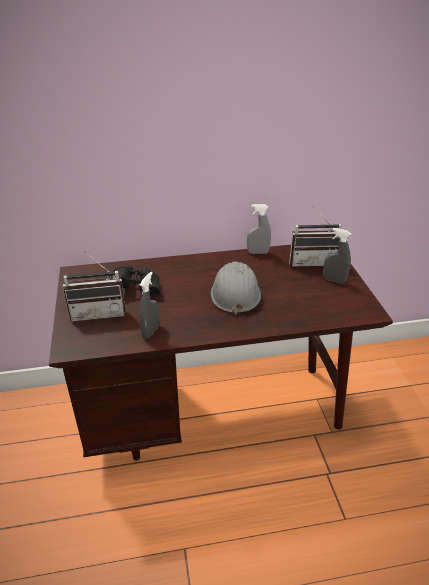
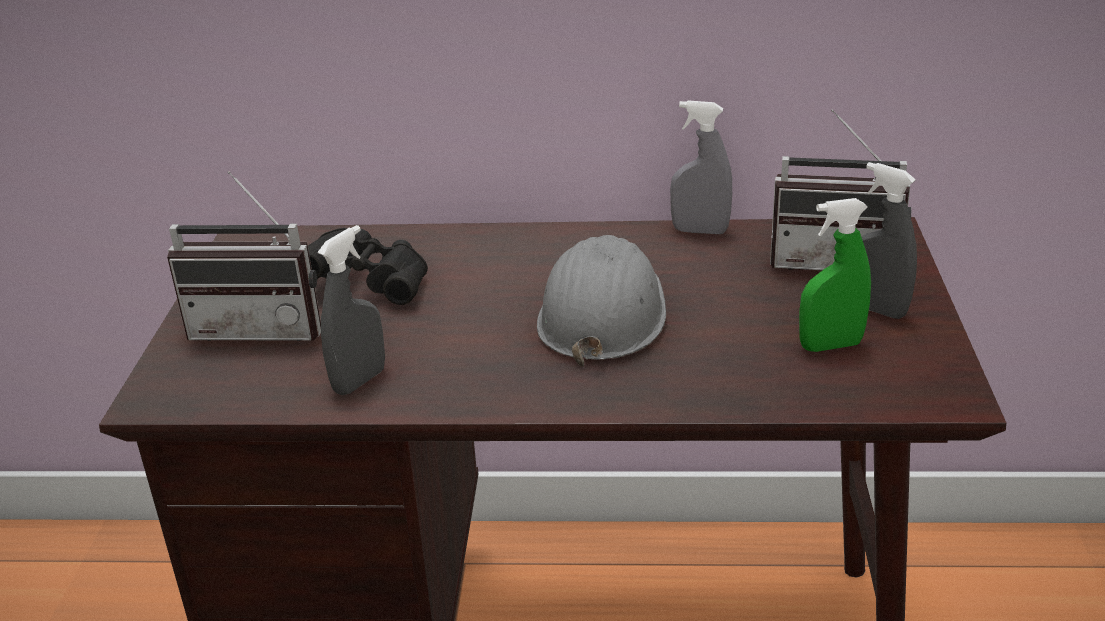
camera: 15 degrees right, 5 degrees down
(323, 297) = (830, 345): none -> green spray bottle

